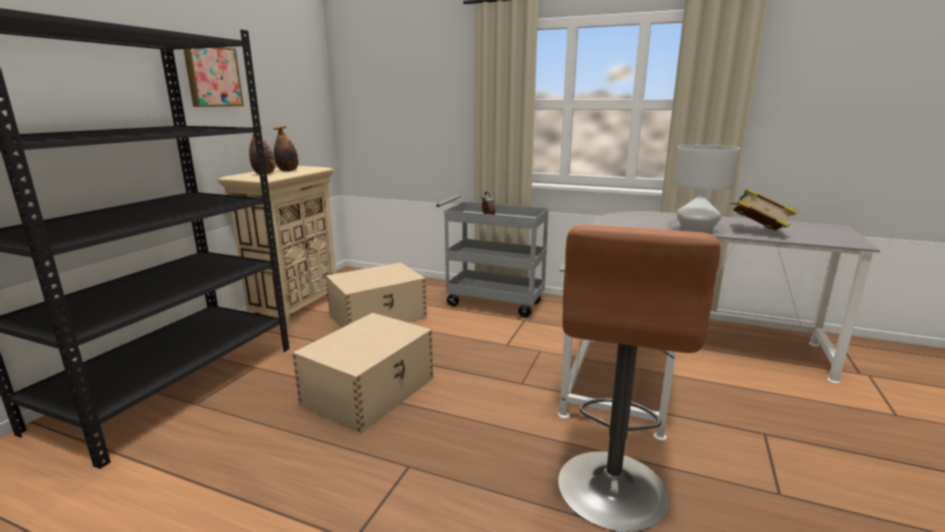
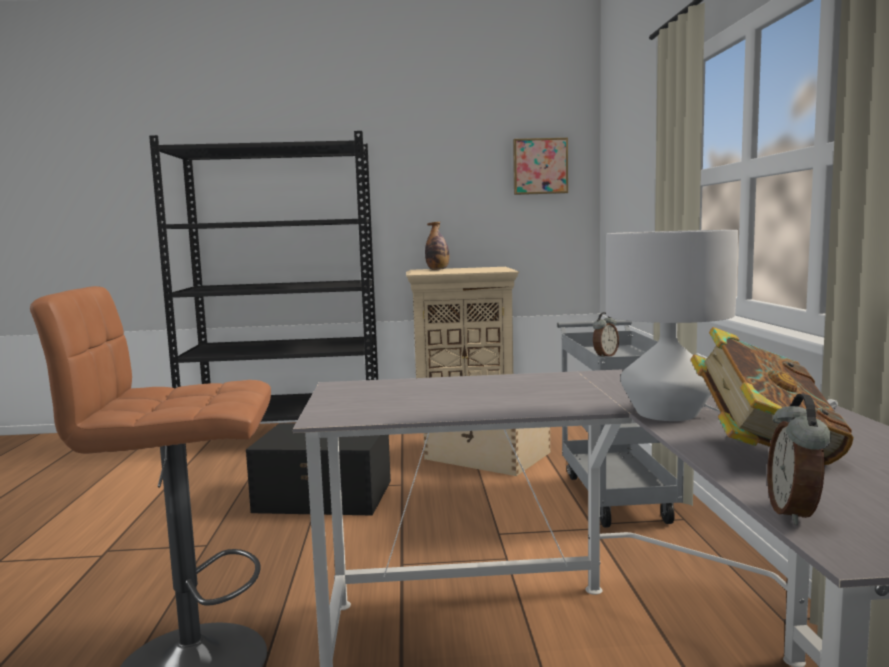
camera: 65 degrees right, 10 degrees down
(212, 76) = (419, 175): picture -> picture (540, 166)
(288, 171) = (466, 269): bottle -> none
(370, 391) = (325, 496): beige storage box -> black storage box
(828, 242) = (795, 513): none -> alarm clock

